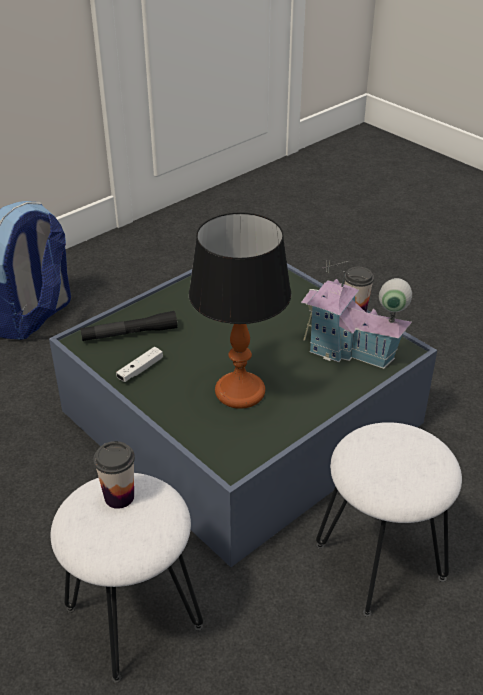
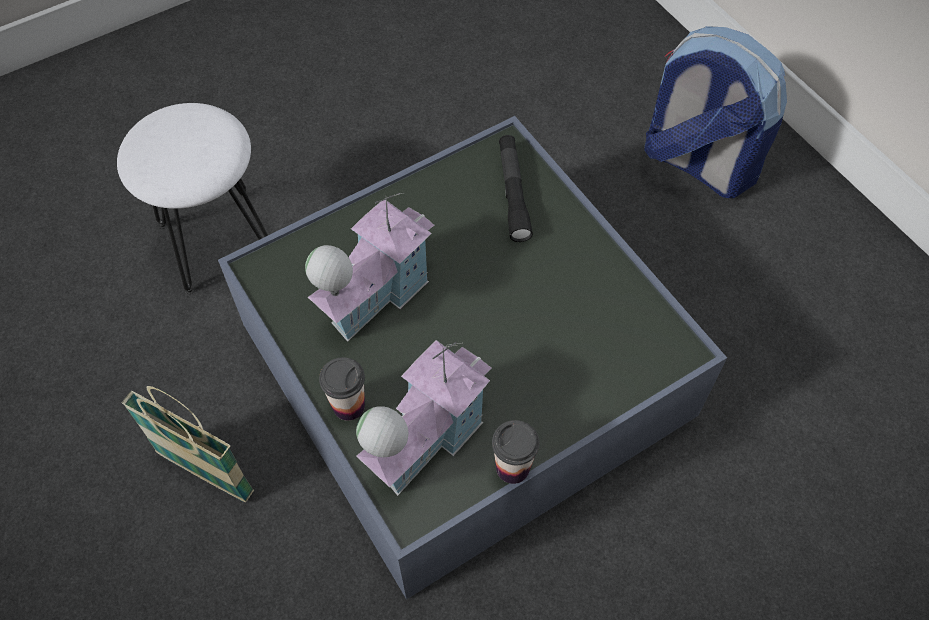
camera: 100 degrees right, 20 degrees up
(119, 497) = (203, 145): cup -> cup (348, 405)
(140, 370) = (440, 199): white game controller -> none
(240, 391) = (375, 295): table lamp -> toy house
(379, 560) = (206, 473): white stool -> basket

